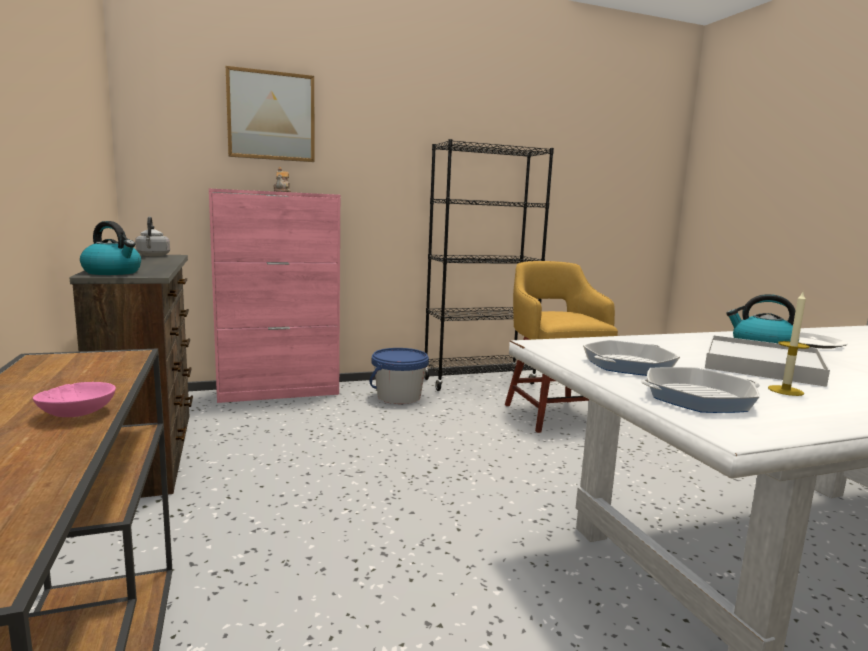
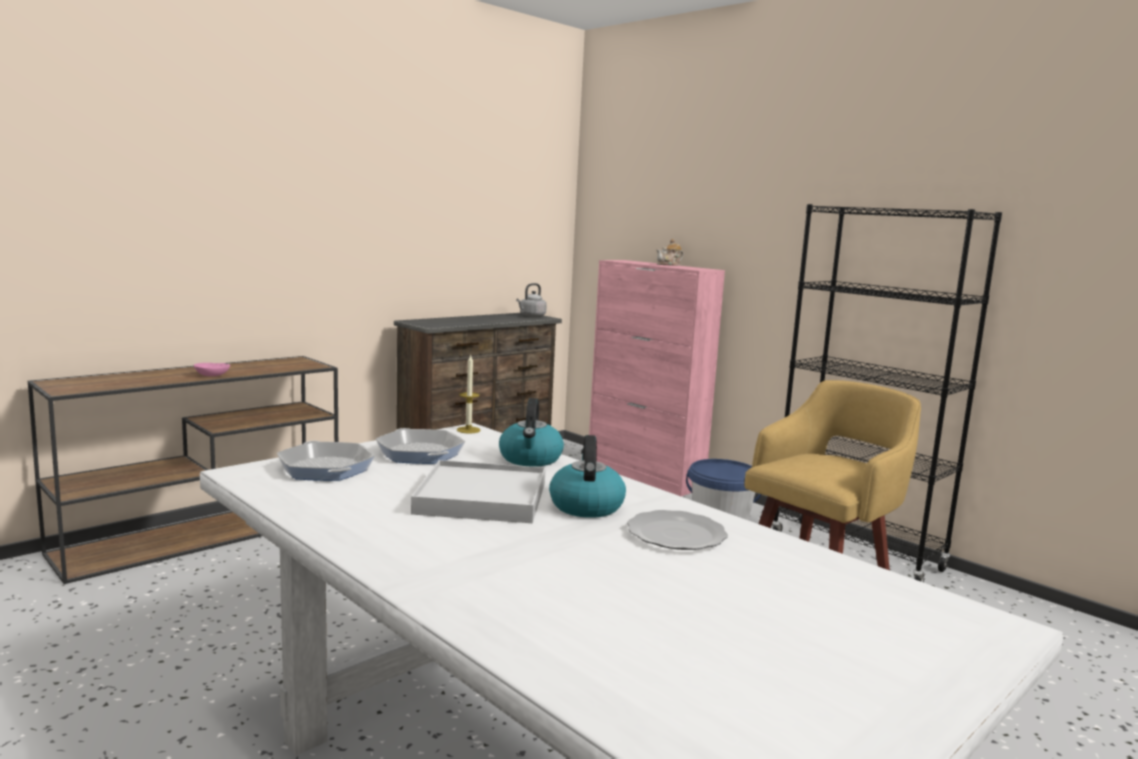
camera: 65 degrees right, 0 degrees up
(113, 272) = (424, 321): kettle -> kettle (531, 459)
(271, 116) = (680, 186): picture -> none
(628, 364) = (420, 453): frying pan -> frying pan turned 150 degrees counterclockwise
(785, 390) = (377, 497): candle -> candle (468, 430)

